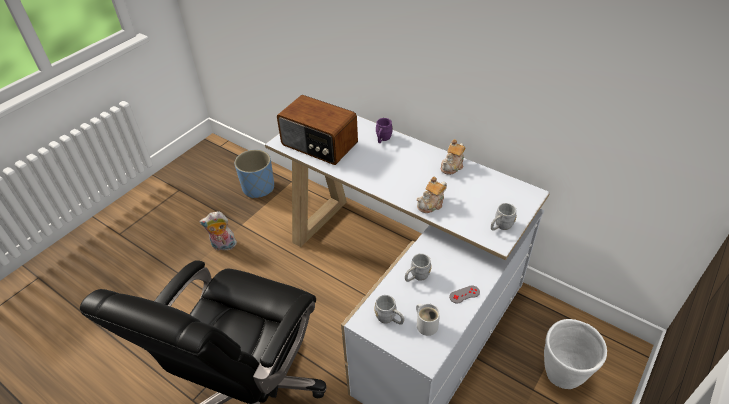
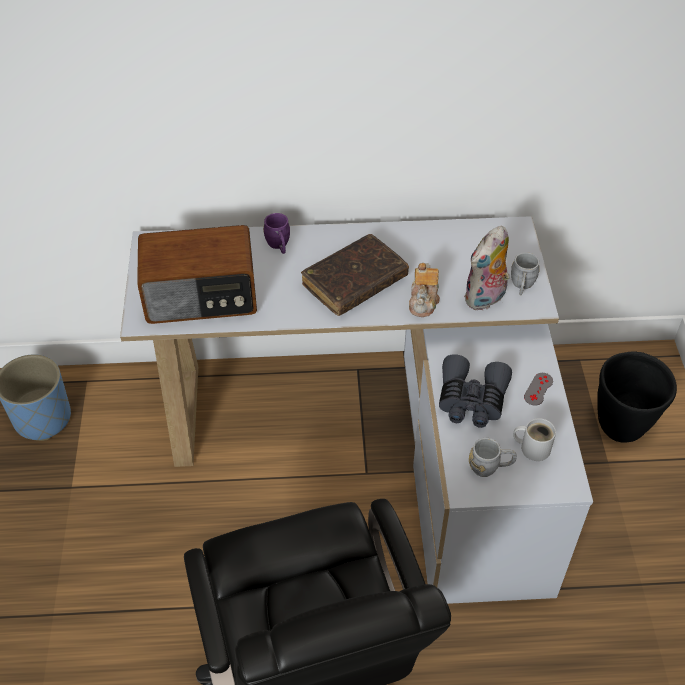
camera: 40 degrees left, 5 degrees up
(223, 246) = (75, 534): plush toy -> plush toy (485, 299)
(403, 175) = (354, 282): none -> brown book
(416, 277) = (471, 400): grey mug -> grey binoculars
(452, 166) = (400, 239): teapot -> none
(562, 375) = (621, 427): white planter -> black planter

